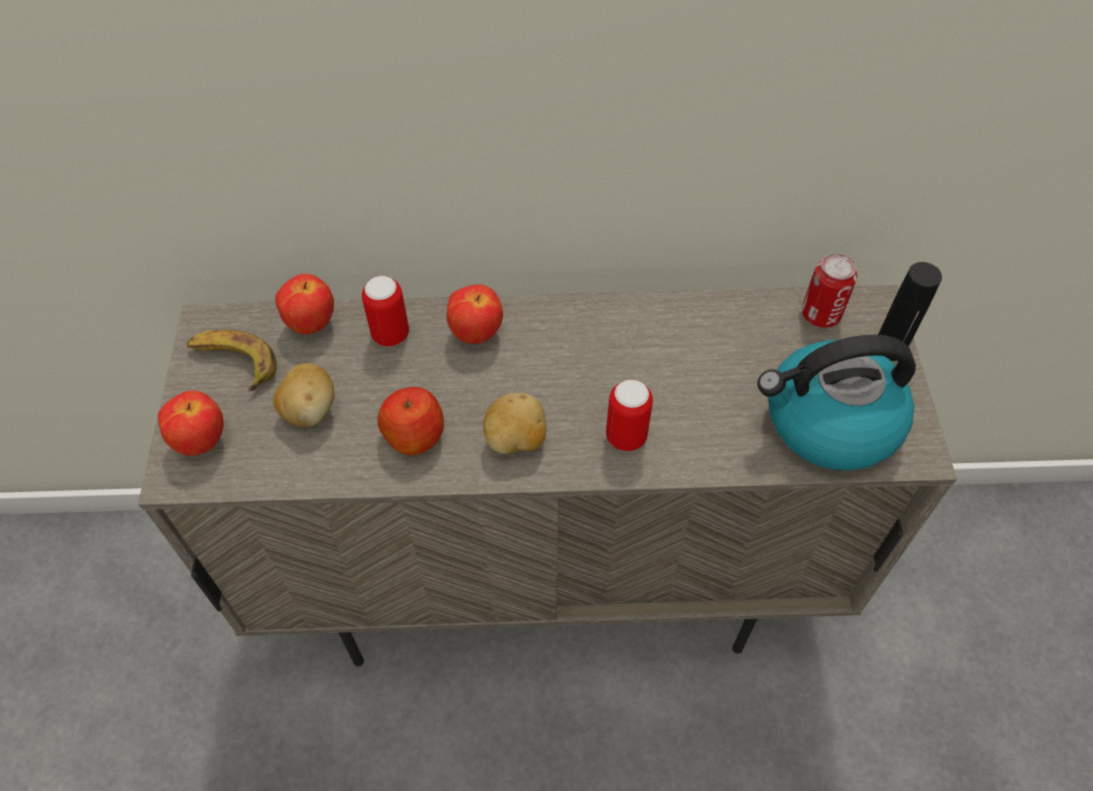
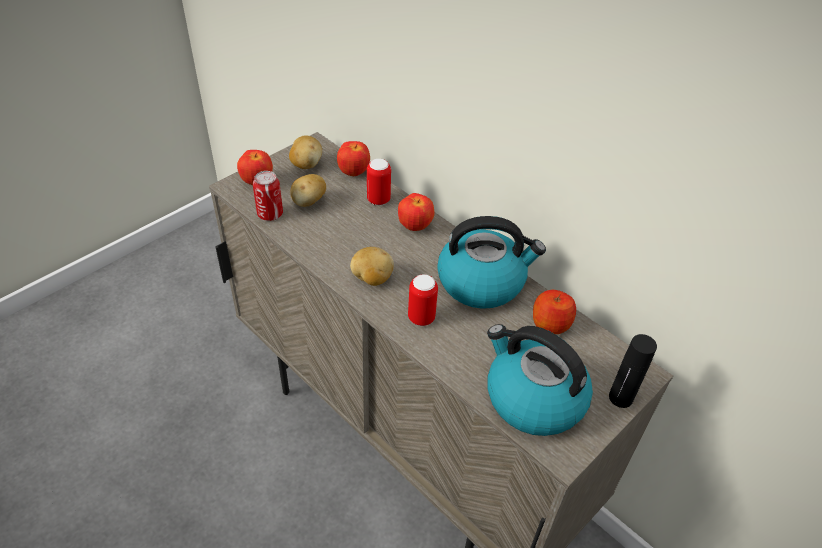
camera: 45 degrees right, 10 degrees down
(234, 362) = (306, 164): banana -> potato
(414, 435) = (334, 242): apple -> apple (550, 323)
(628, 338) = (482, 282): none -> kettle
(820, 314) = (602, 351): can -> can (270, 214)

